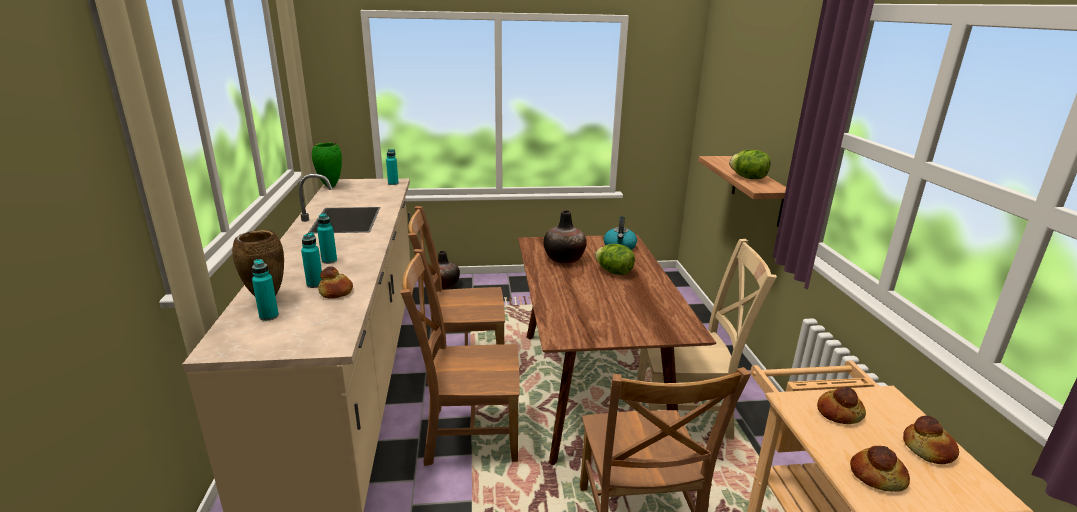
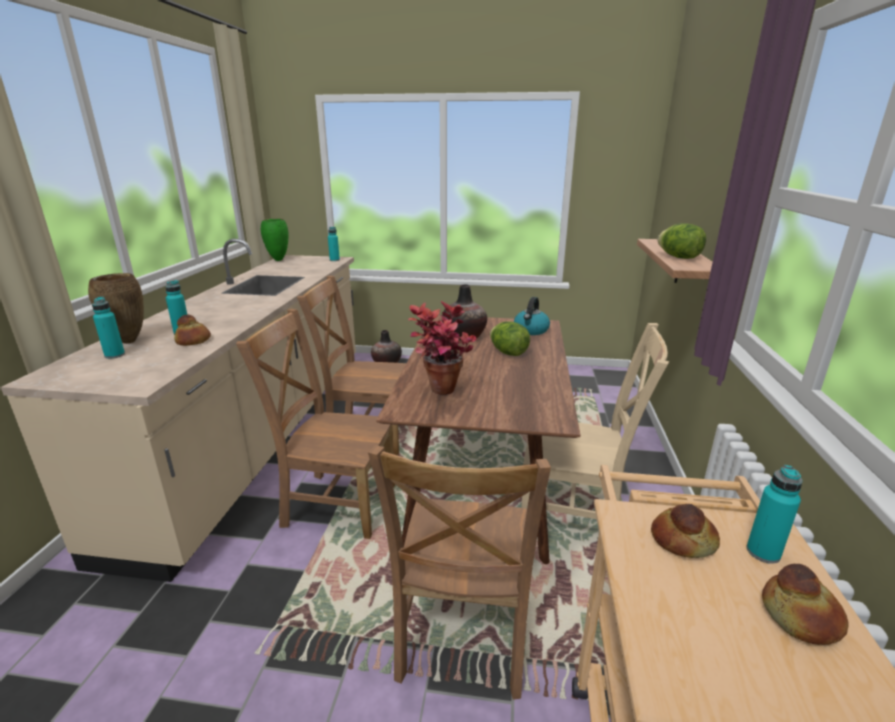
camera: 15 degrees right, 0 degrees up
(329, 260) = (215, 315): turquoise bottle -> turquoise bottle (763, 552)
(582, 319) = (441, 394): none -> potted plant
(877, 476) = (693, 641): bread -> none

